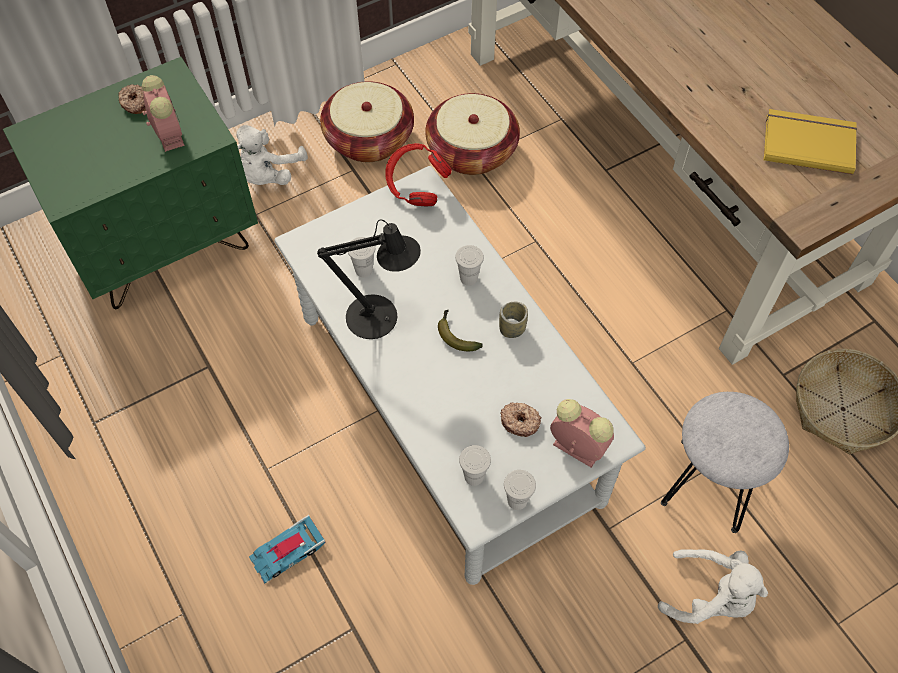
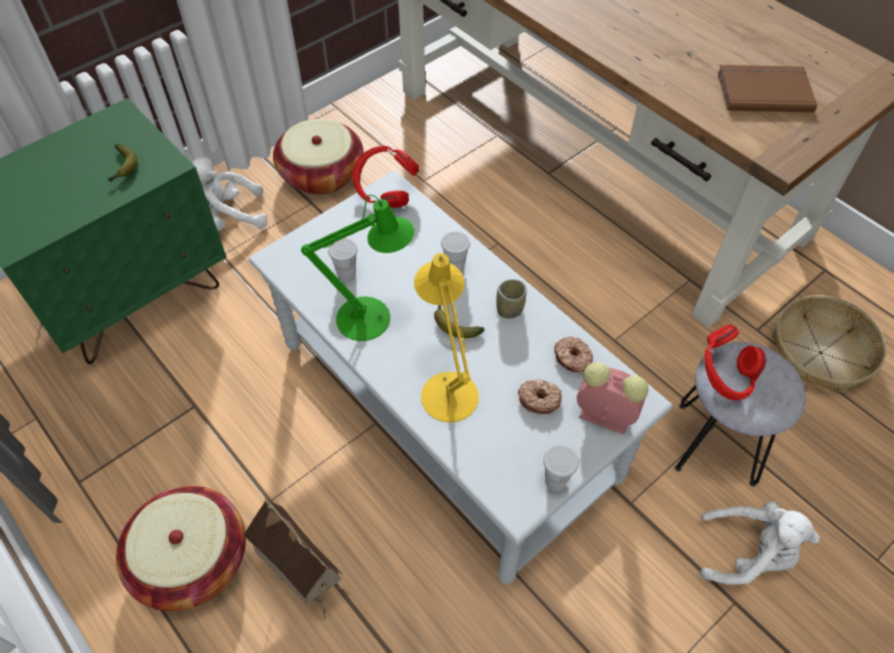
camera: 10 degrees left, 5 degrees down
(135, 103) = (84, 145): donut -> donut (572, 359)
(168, 133) = (123, 168): alarm clock -> banana
(269, 174) = (229, 217): white plush toy -> white plush toy turned 60 degrees clockwise
(287, 551) = (306, 583): toy car -> toy house
(379, 318) = (371, 319): black table lamp -> green table lamp
(436, 398) = (447, 389): none -> yellow table lamp
(471, 151) = (421, 172): basket -> basket (191, 559)
(474, 476) = (504, 463): white cup -> none
(710, 427) = (724, 378): none -> red headphones
(808, 142) = (763, 90): yellow book -> brown book

